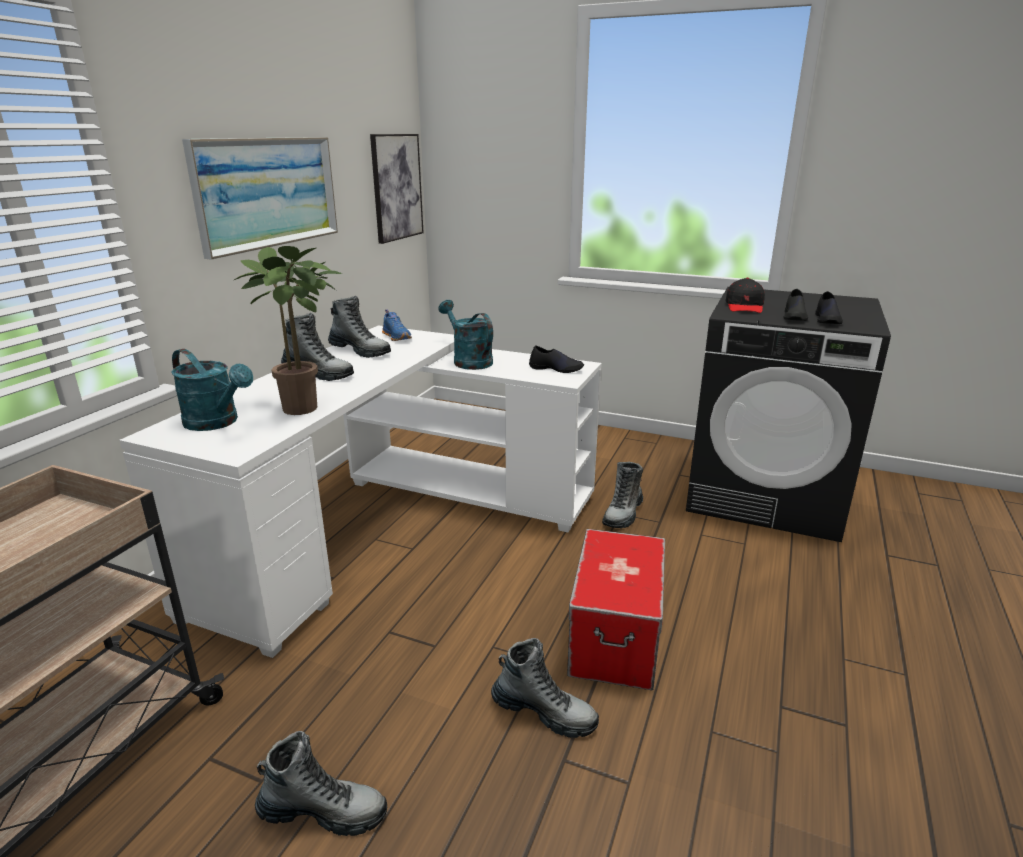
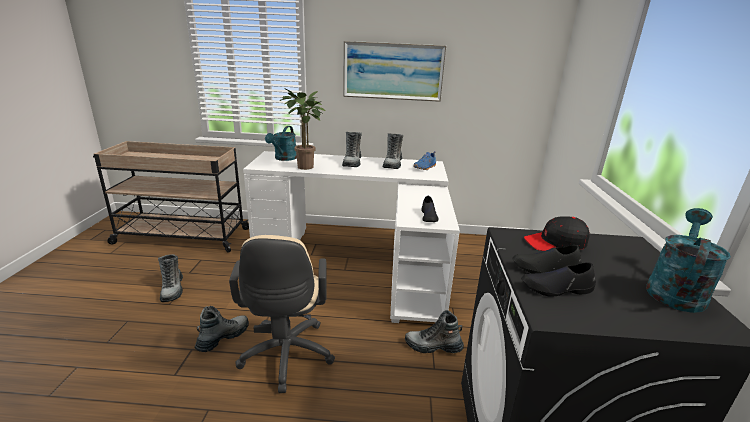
camera: 70 degrees right, 0 degrees up
(396, 187) = (519, 84): picture -> none
(468, 361) = (418, 191): turquoise watering can -> turquoise watering can (675, 290)
(544, 712) = (223, 337): boot -> boot turned 150 degrees counterclockwise
(616, 638) = (286, 358): storage box -> beige office chair

